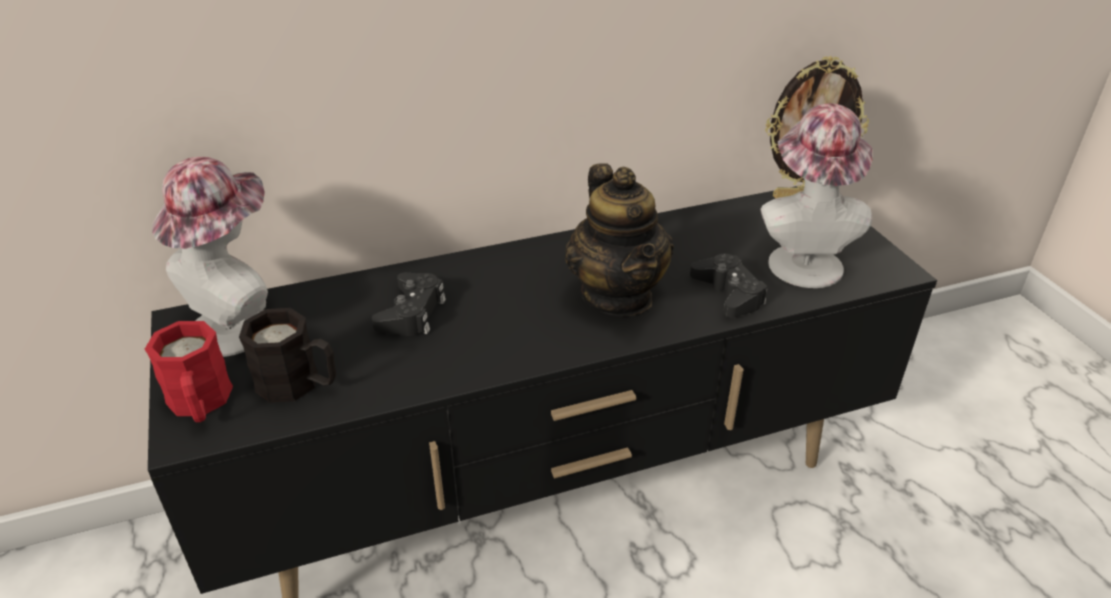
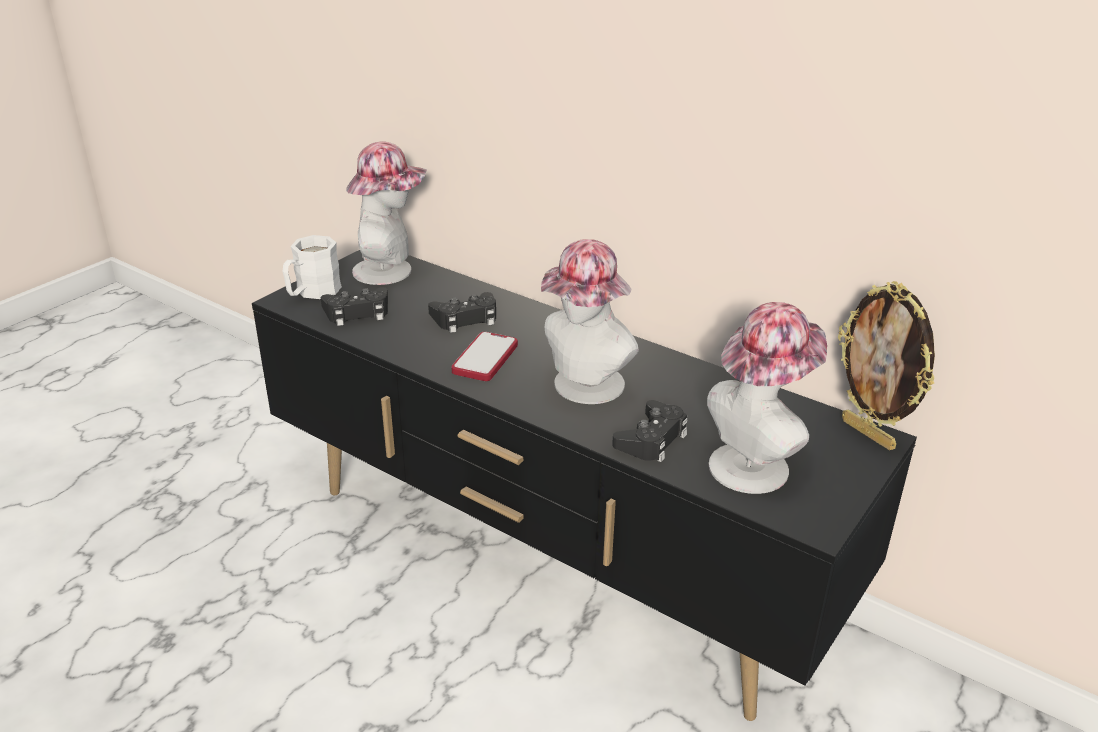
camera: 55 degrees right, 5 degrees down
(200, 404) = (312, 292): red mug -> white mug
(299, 384) = (357, 312): black mug -> black game controller
(503, 331) = (485, 358): none -> phone
(617, 295) = (583, 389): teapot -> hat

